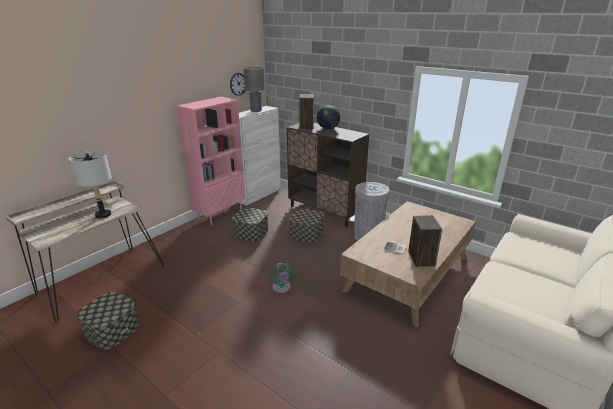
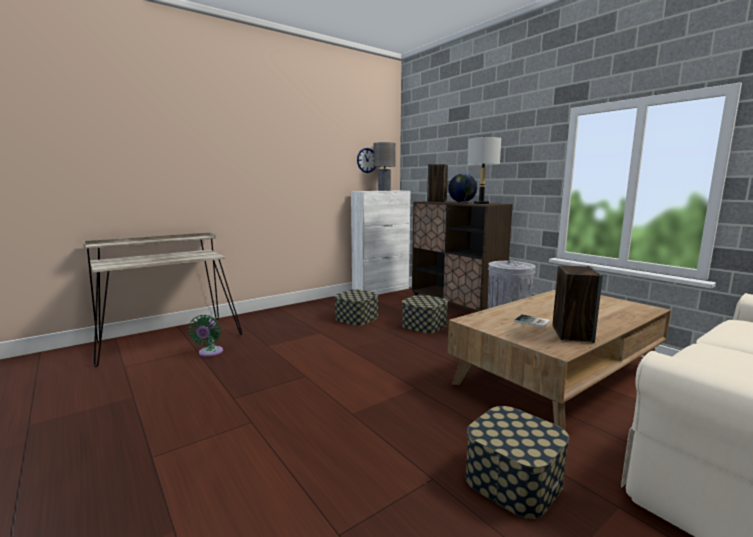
camera: 15 degrees right, 15 degrees down
(103, 214) = (182, 257): grey table lamp -> grey table lamp (481, 203)
(112, 330) = (145, 381): storage box -> storage box (513, 480)
(220, 214) = (329, 302): pink bookcase -> none
(282, 288) = (369, 370): green fan -> green fan (209, 353)

